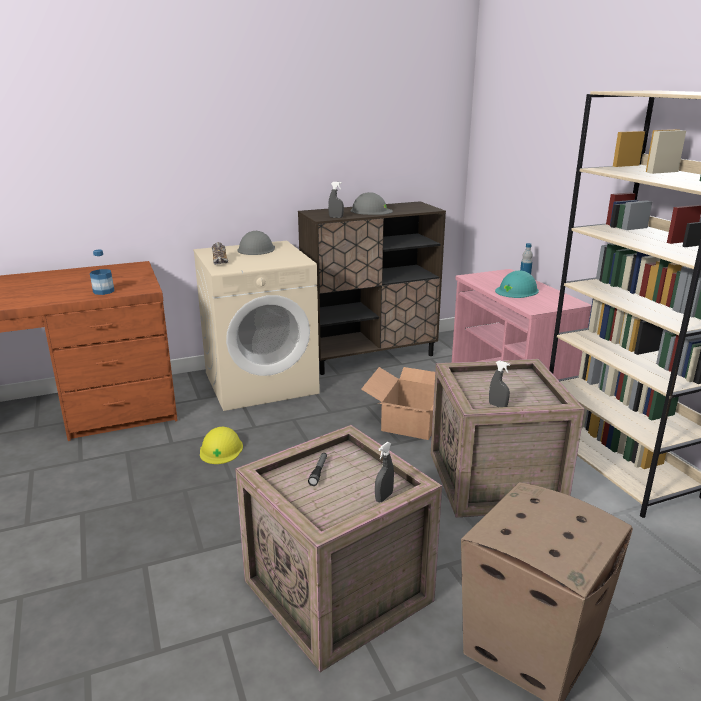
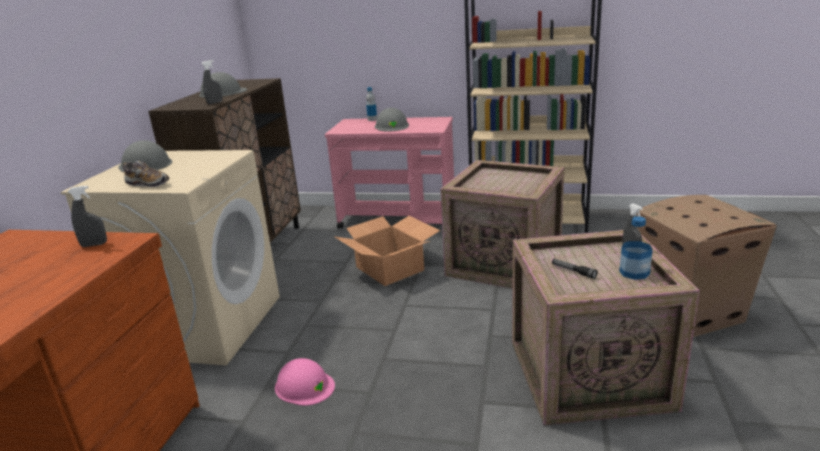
camera: 55 degrees left, 0 degrees up
(103, 291) = (76, 268): bottle -> bottle (634, 272)
(221, 449) = (304, 386): yellow hard hat -> pink hard hat
(497, 406) = (527, 189): grey spray bottle -> grey spray bottle (94, 245)
(517, 290) = (392, 126): turquoise hard hat -> grey hard hat

